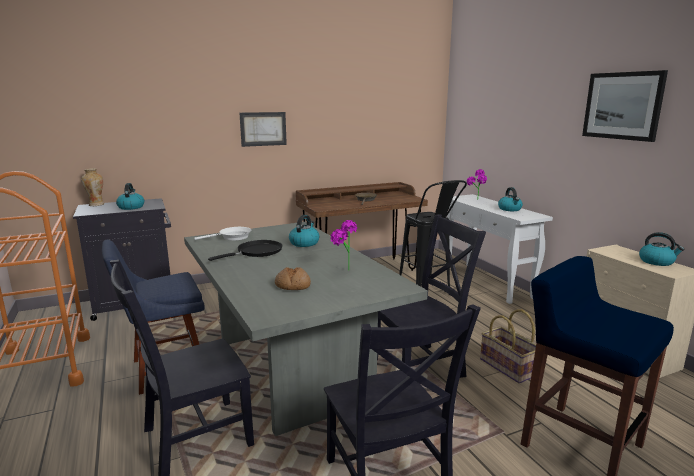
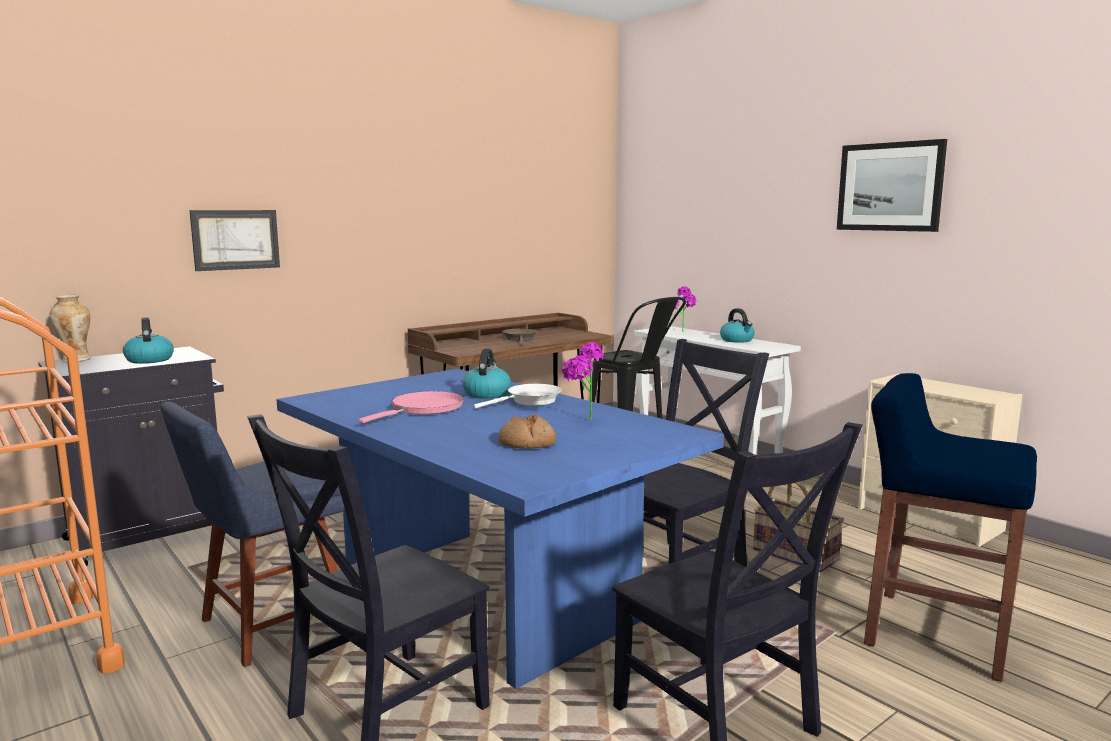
camera: 15 degrees left, 5 degrees down
(232, 237) = (362, 394): white frying pan -> white frying pan (530, 401)
(256, 252) = (423, 409): black frying pan -> pink frying pan
(263, 129) = (356, 229): picture -> picture (236, 239)
(292, 370) = (487, 597): grey dining table -> blue dining table
(657, 262) = (961, 388): kettle -> none

